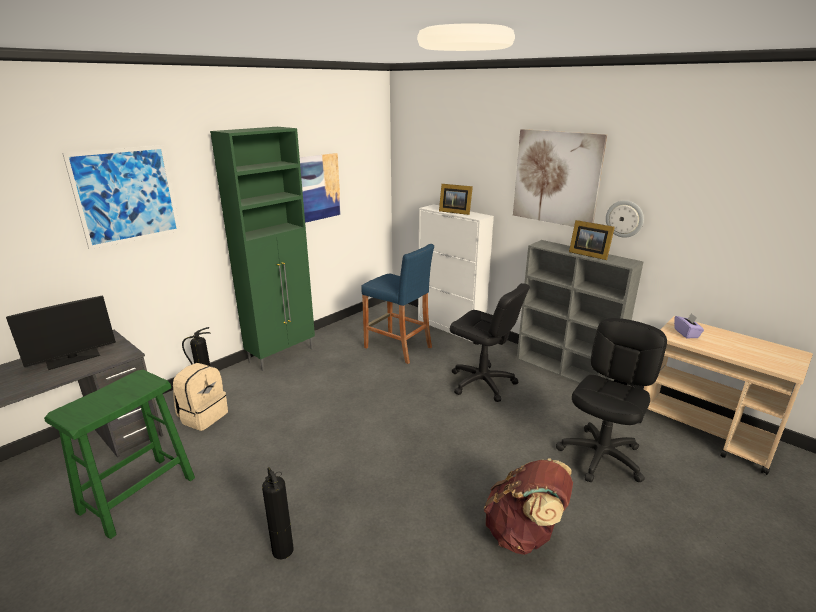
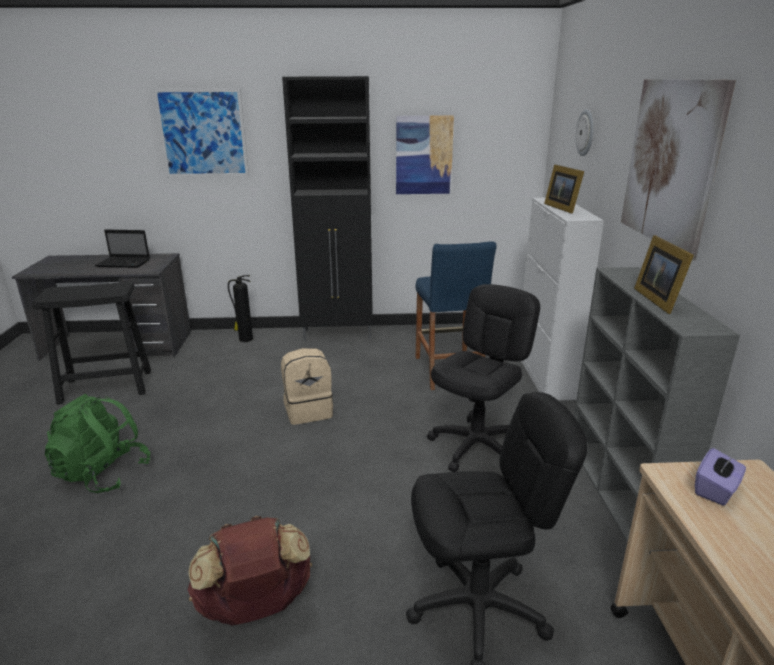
camera: 45 degrees right, 0 degrees up
(73, 358) = (124, 263): monitor -> laptop
(137, 495) = (105, 386): green stool -> black stool
(203, 416) = (215, 356): beige backpack -> beige backpack (308, 411)
(282, 355) = (338, 334): green cabinet -> black cabinet
(282, 549) = (103, 474): fire extinguisher -> green backpack
(482, 383) = (477, 447): black office chair -> black office chair turned 135 degrees counterclockwise
(624, 218) = (734, 246): wall clock -> wall clock (586, 132)

